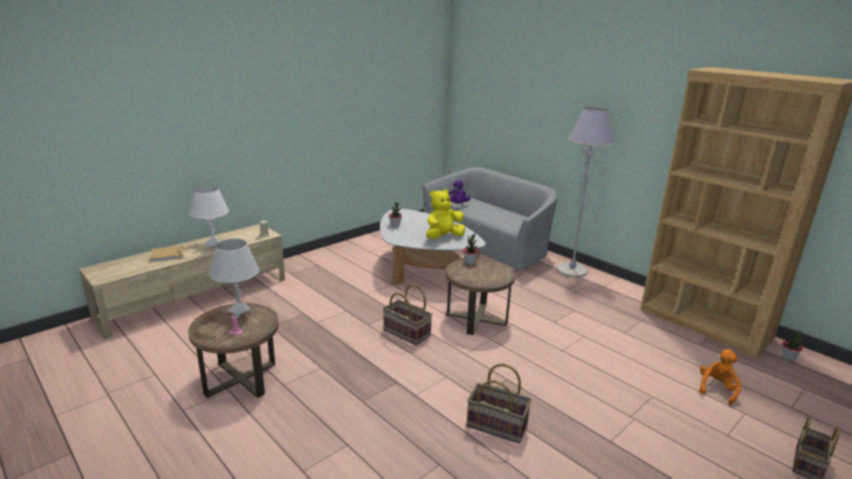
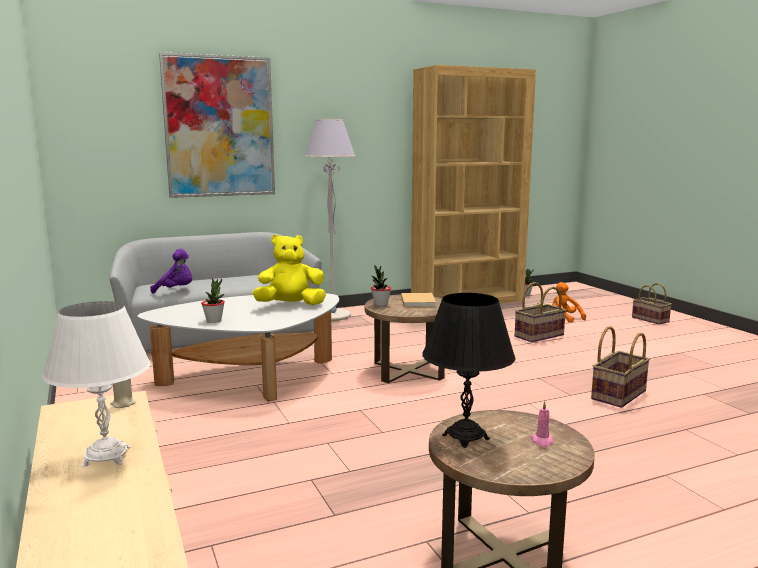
camera: 70 degrees left, 10 degrees down
(168, 255) = (96, 517): beige book -> beige book (418, 301)
(239, 311) = (466, 437): white table lamp -> black table lamp
(406, 333) = (421, 411): basket -> basket (539, 336)
(443, 237) = (290, 305): yellow plush toy -> yellow plush toy turned 90 degrees clockwise
(536, 101) = (219, 127): none -> picture

